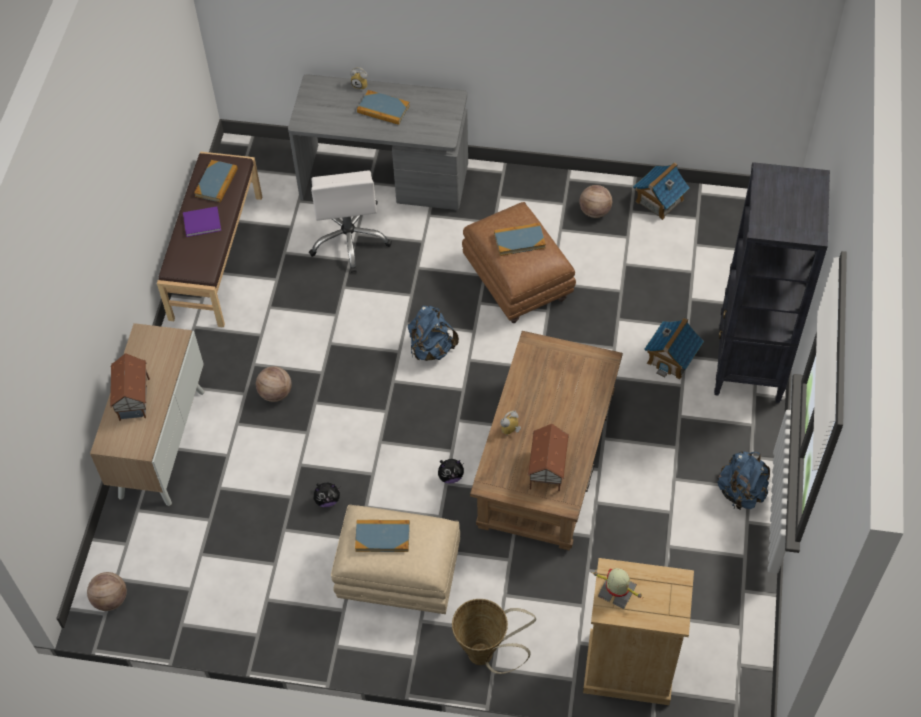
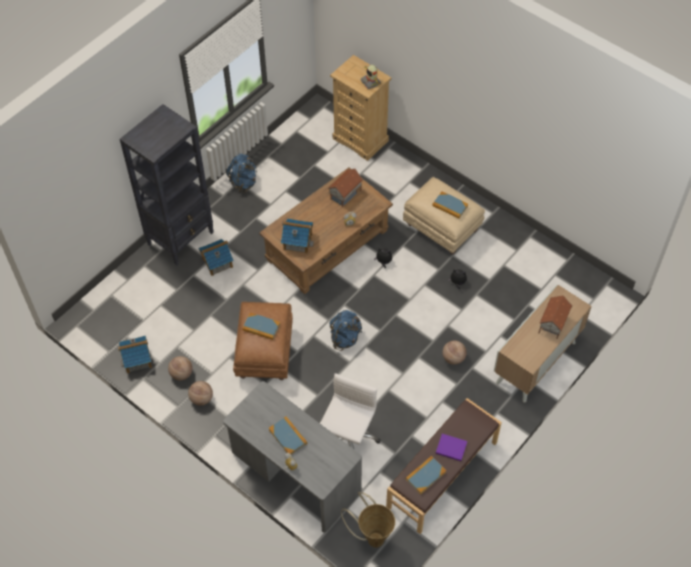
camera: 150 degrees left, 0 degrees up
(110, 599) = (600, 290): basketball -> basketball (201, 399)
(487, 655) = (422, 175): basket -> basket (372, 537)
(560, 366) = (297, 241): none -> toy house

